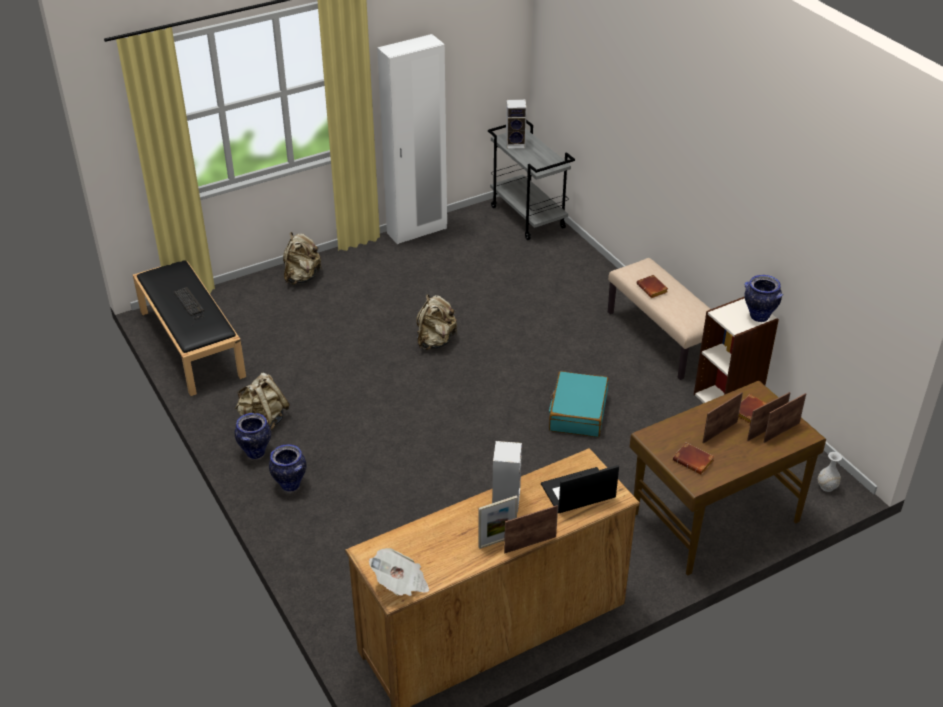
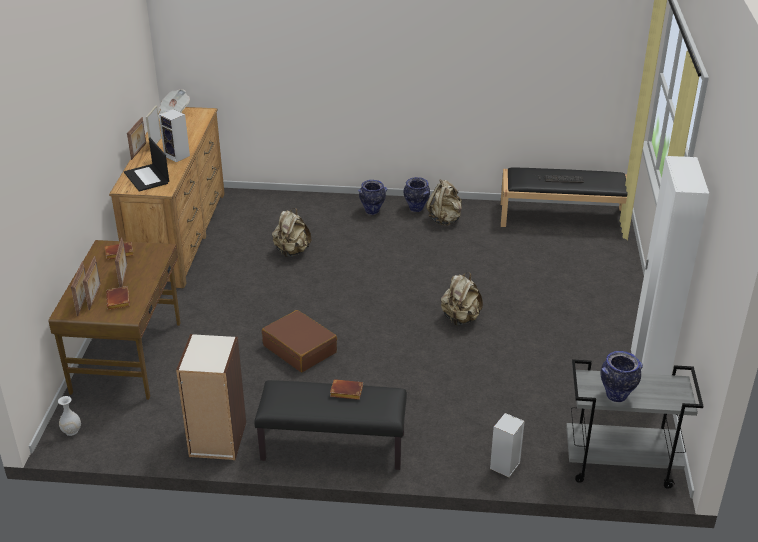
camera: 125 degrees right, 5 degrees down
(302, 277) = (615, 287): beige backpack -> beige backpack (291, 252)
(516, 144) = (658, 386): speaker -> speaker (505, 467)
(577, 412) = (300, 349): turquoise suitcase -> brown suitcase
(577, 492) = (147, 178): laptop -> laptop turned 135 degrees clockwise
(662, 338) = (332, 447): beige bench -> black bench
(758, 316) = (193, 360): vase -> vase (617, 395)

